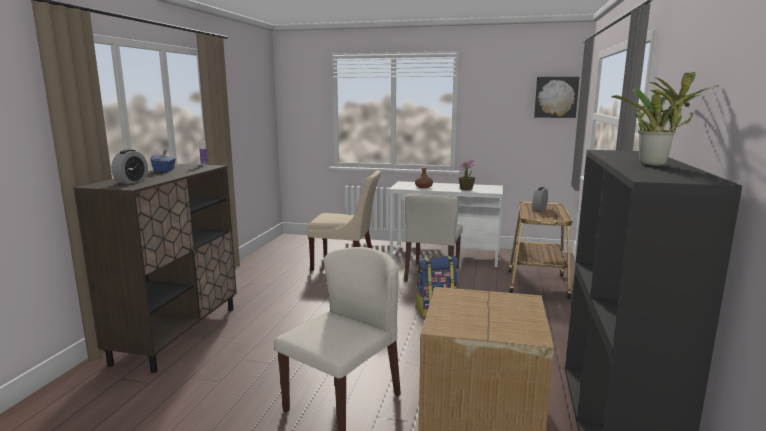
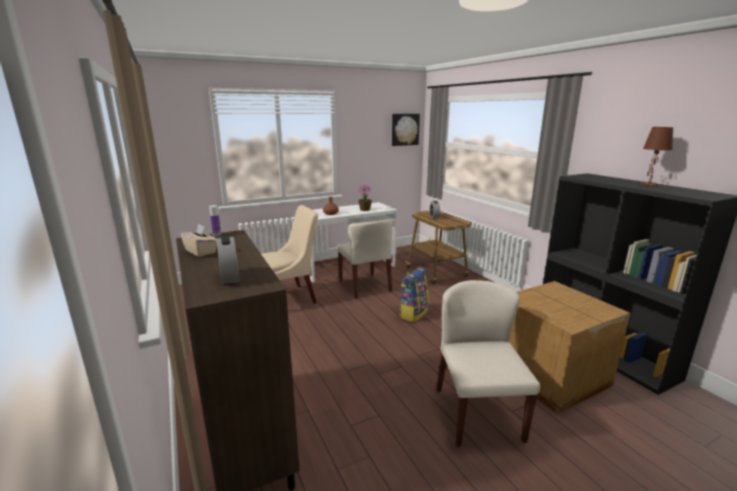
camera: 40 degrees left, 5 degrees up
(165, 170) = (201, 252): blue tissue box -> beige tissue box
(655, 164) = (648, 185): potted plant -> brown table lamp

